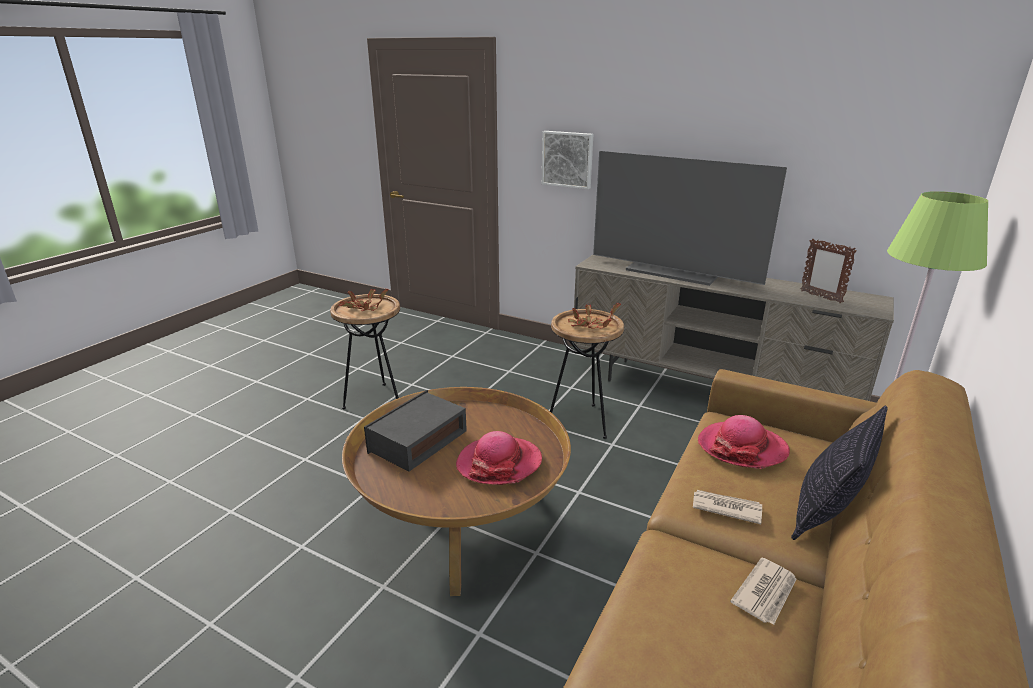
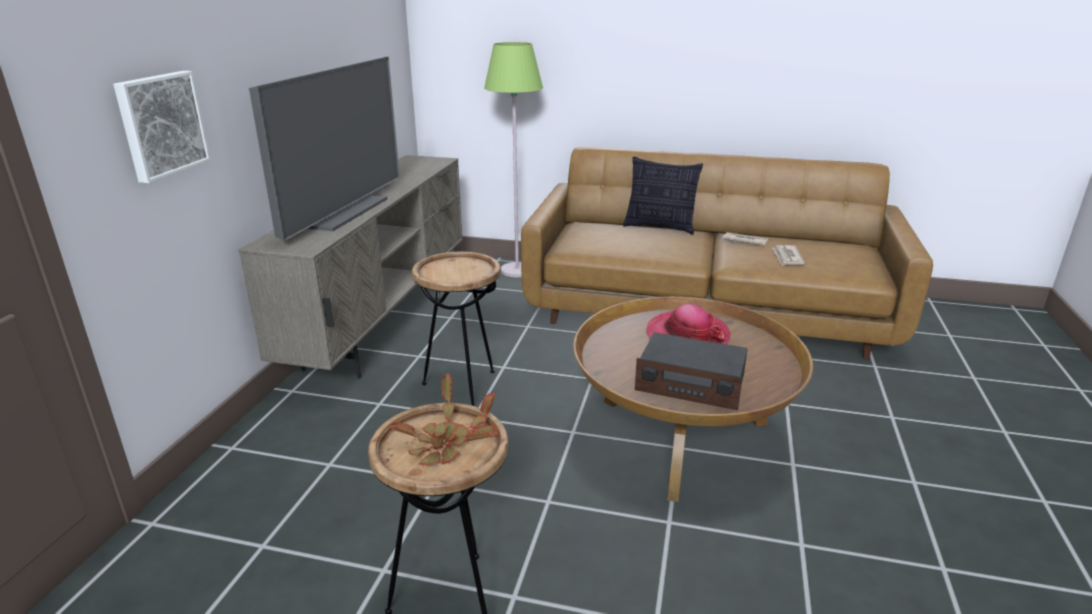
camera: 105 degrees left, 0 degrees up
(588, 327) = (462, 269): potted plant -> none
(726, 508) = (680, 247): newspaper -> newspaper (787, 257)
(742, 448) = (605, 242): hat -> none
(820, 297) = (412, 170): picture frame -> none

